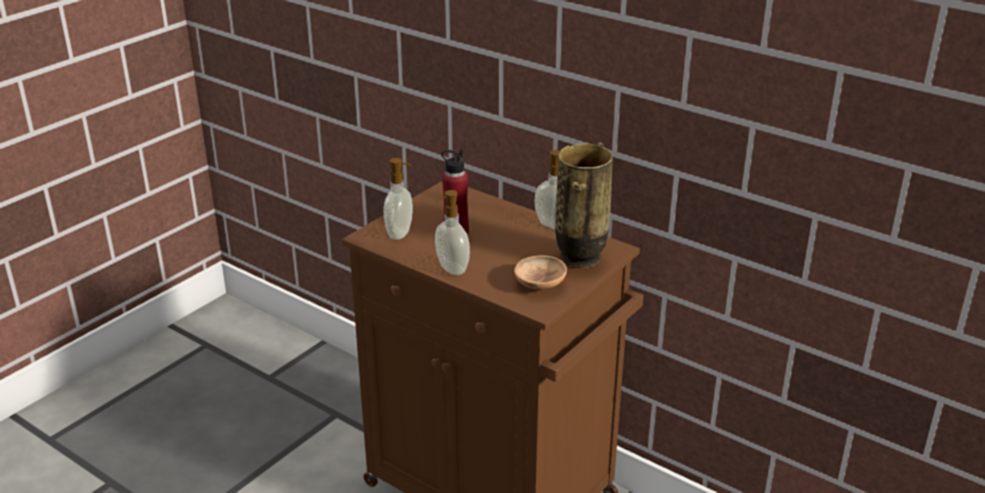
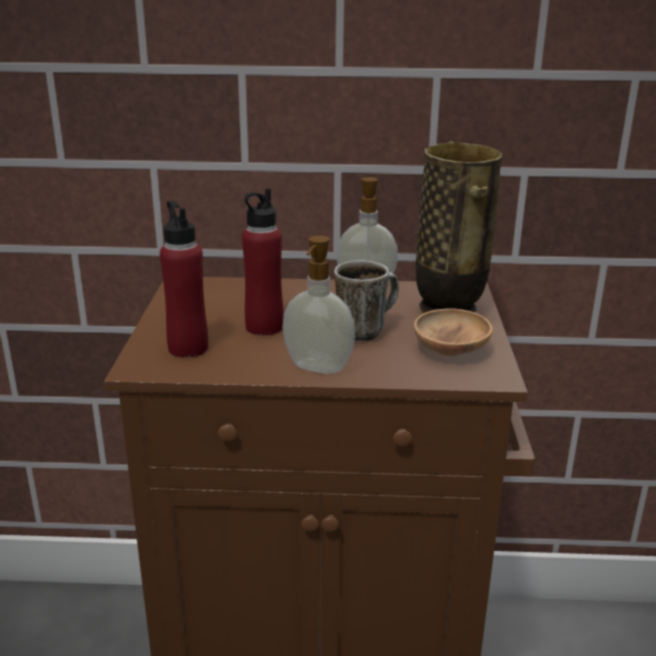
camera: 35 degrees left, 5 degrees down
(400, 233) = (188, 348): soap dispenser -> red bottle
(510, 255) = (365, 330): none -> mug

